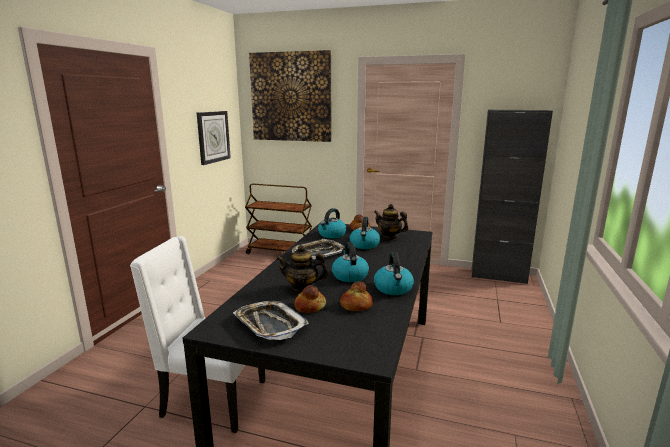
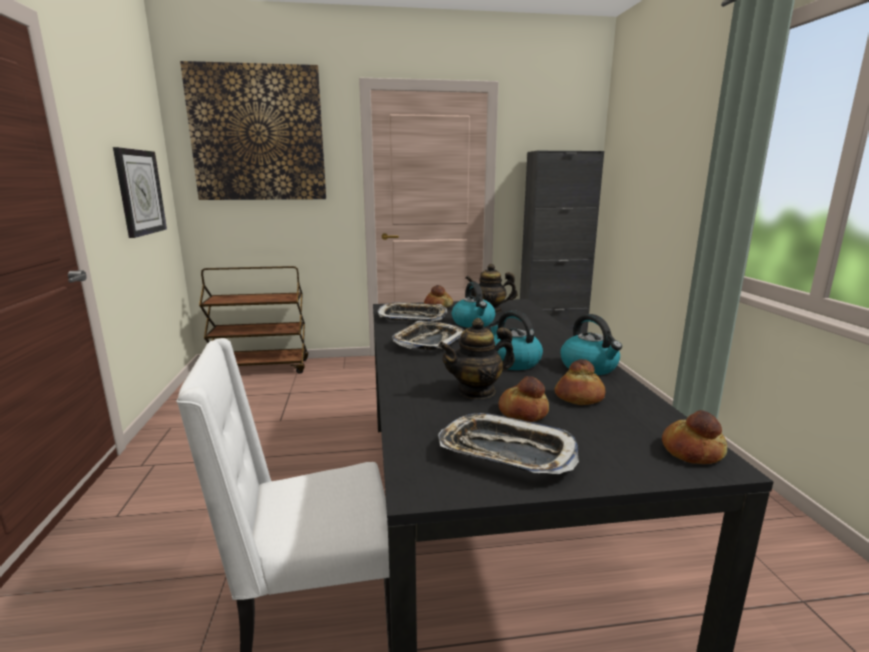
camera: 25 degrees left, 0 degrees up
(332, 235) = (412, 317): kettle -> tray
(371, 350) = (691, 450): none -> bread

